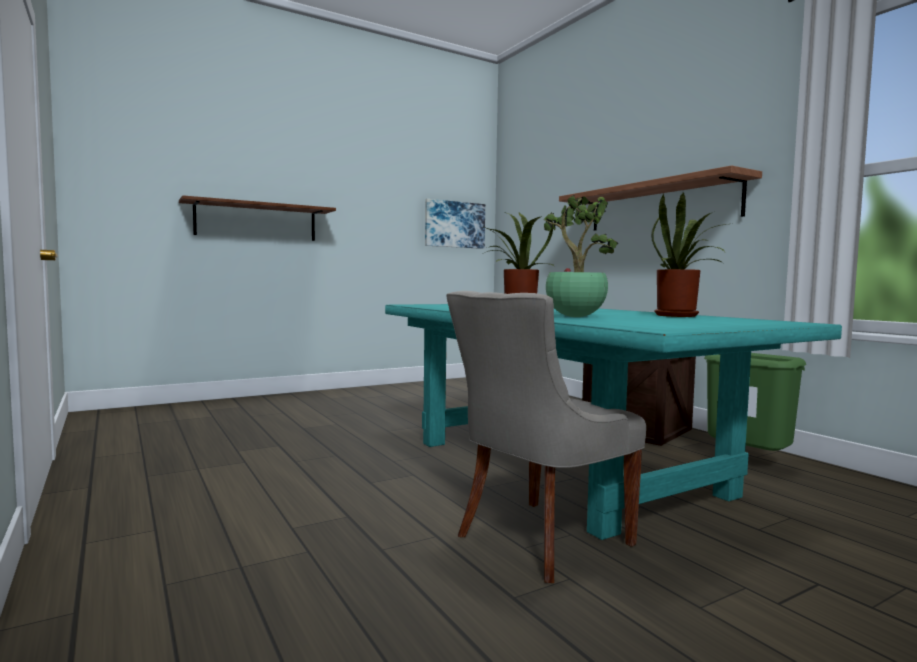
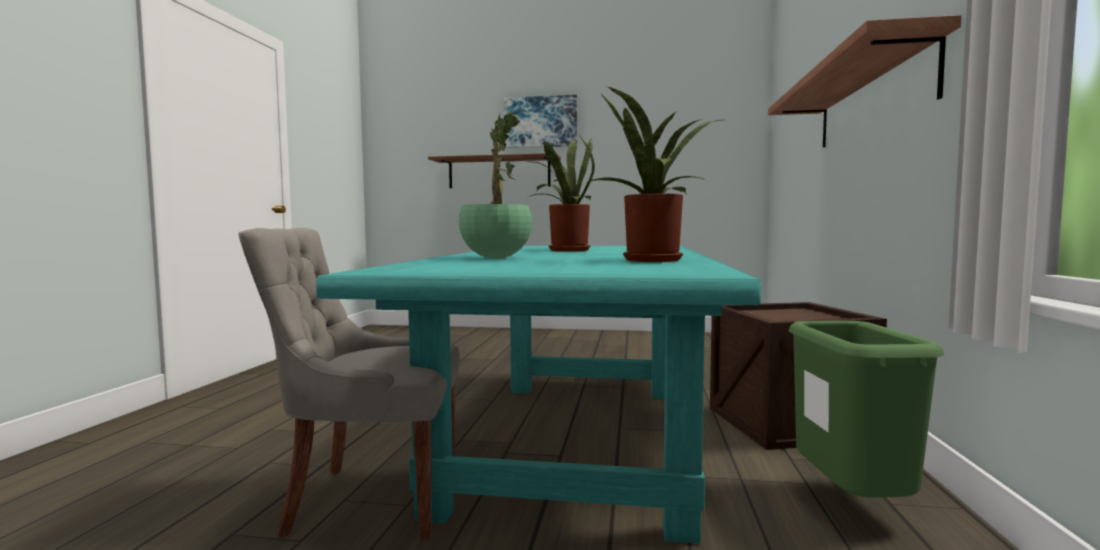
camera: 40 degrees right, 0 degrees up
(454, 224) = (710, 157): picture -> picture (540, 122)

